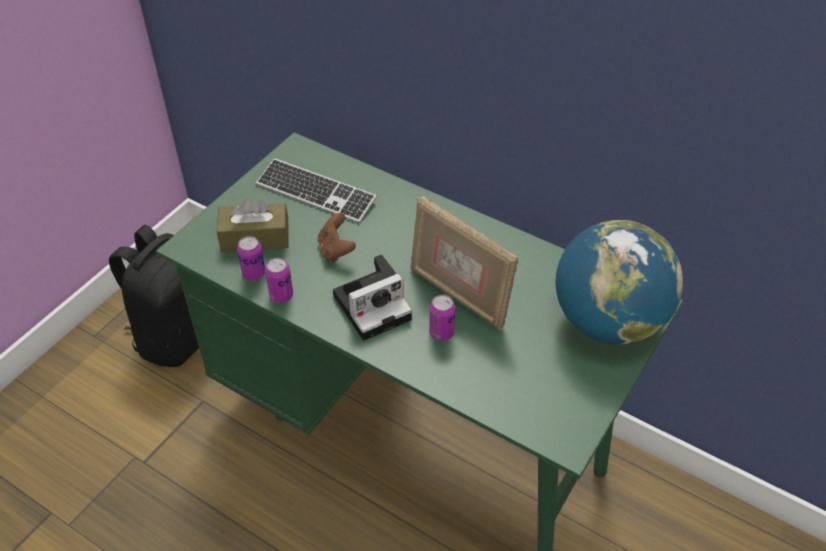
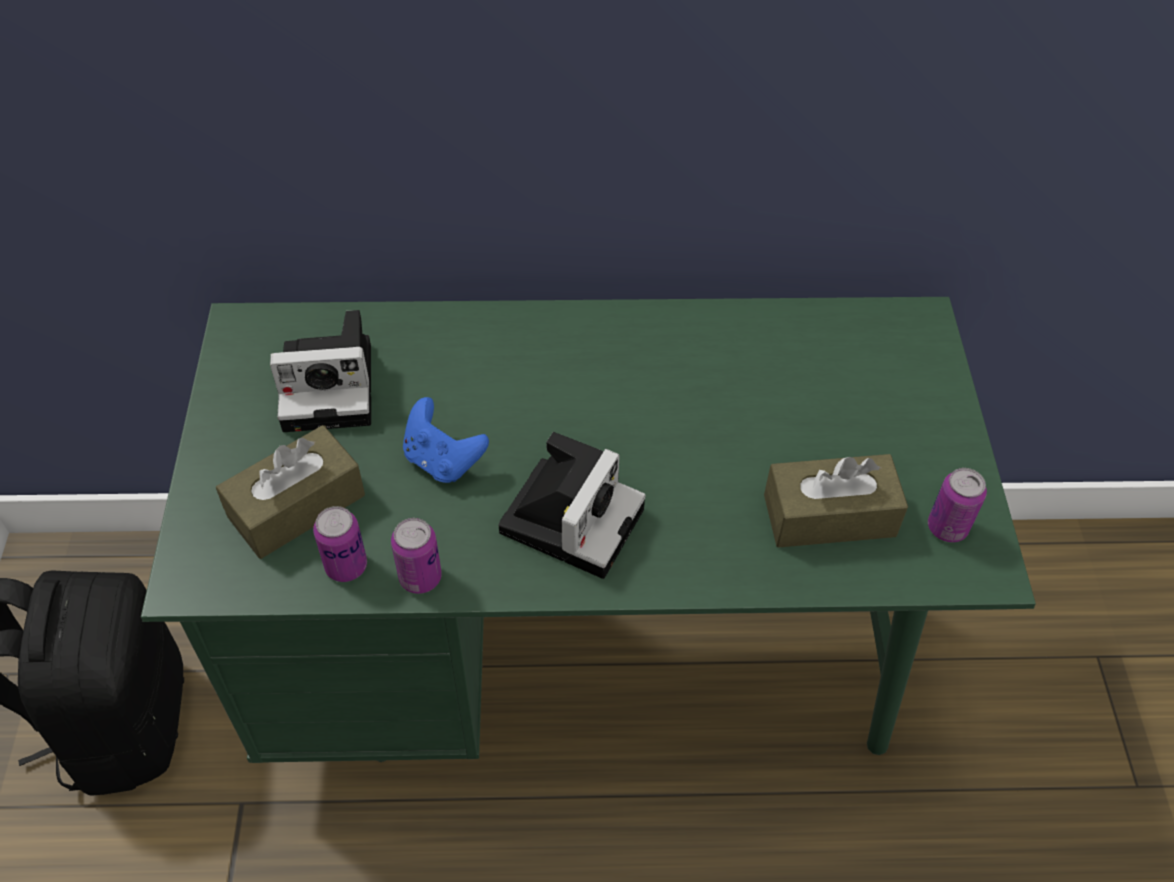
camera: 35 degrees left, 5 degrees up
(316, 193) = (333, 385): keyboard -> camera
(336, 250) = (443, 460): brown game controller -> blue game controller
(441, 333) = (700, 505): can -> can (947, 527)
(458, 295) = (676, 437): picture frame -> none
(504, 372) = (829, 515): none -> brown tissue box
(608, 321) = (890, 372): globe -> none

